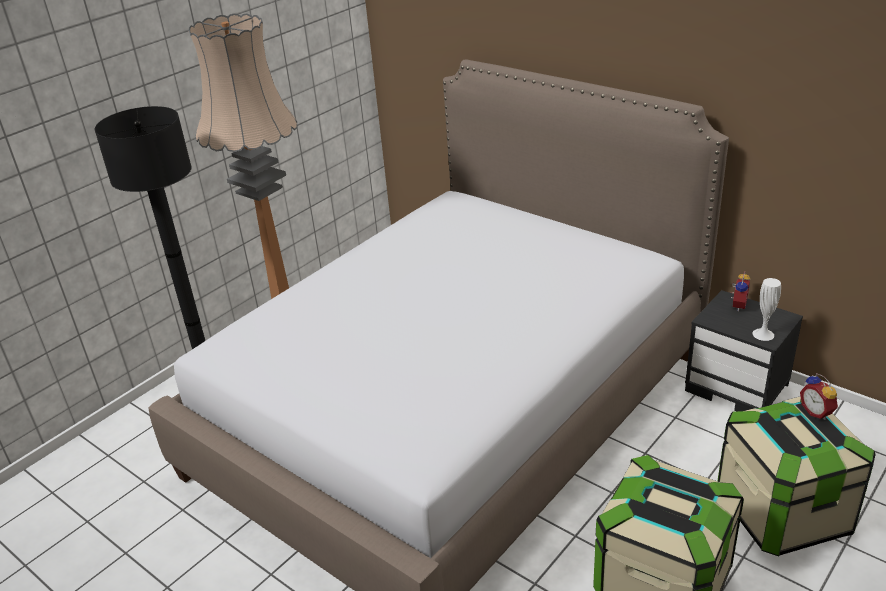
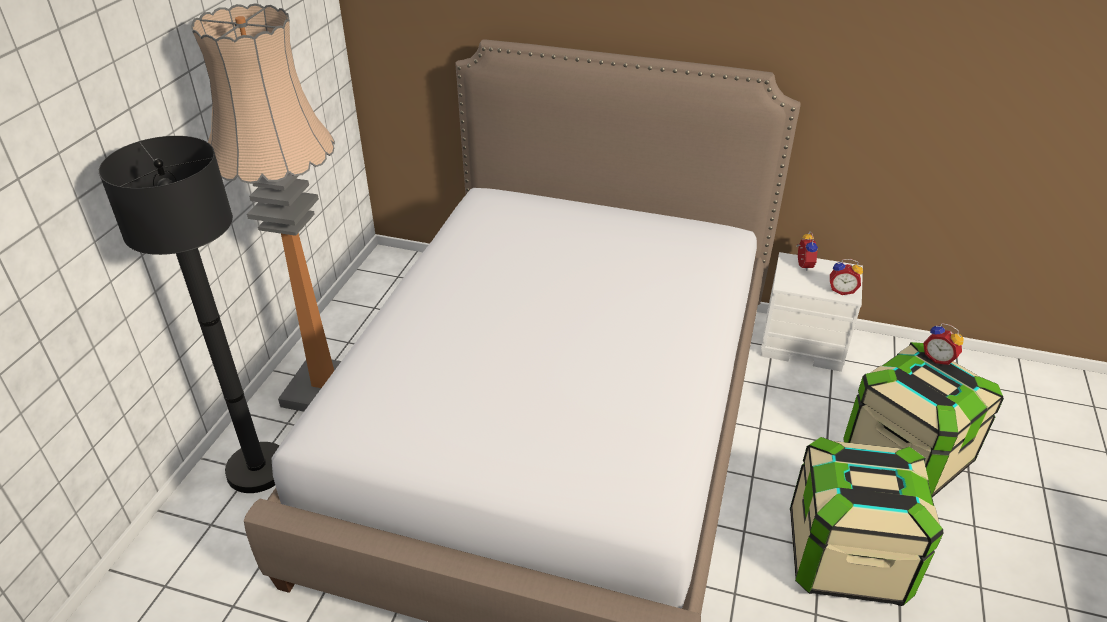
camera: 25 degrees left, 5 degrees up
(738, 388) = (804, 343): black nightstand -> white nightstand
(763, 334) = (842, 290): white vase -> alarm clock

